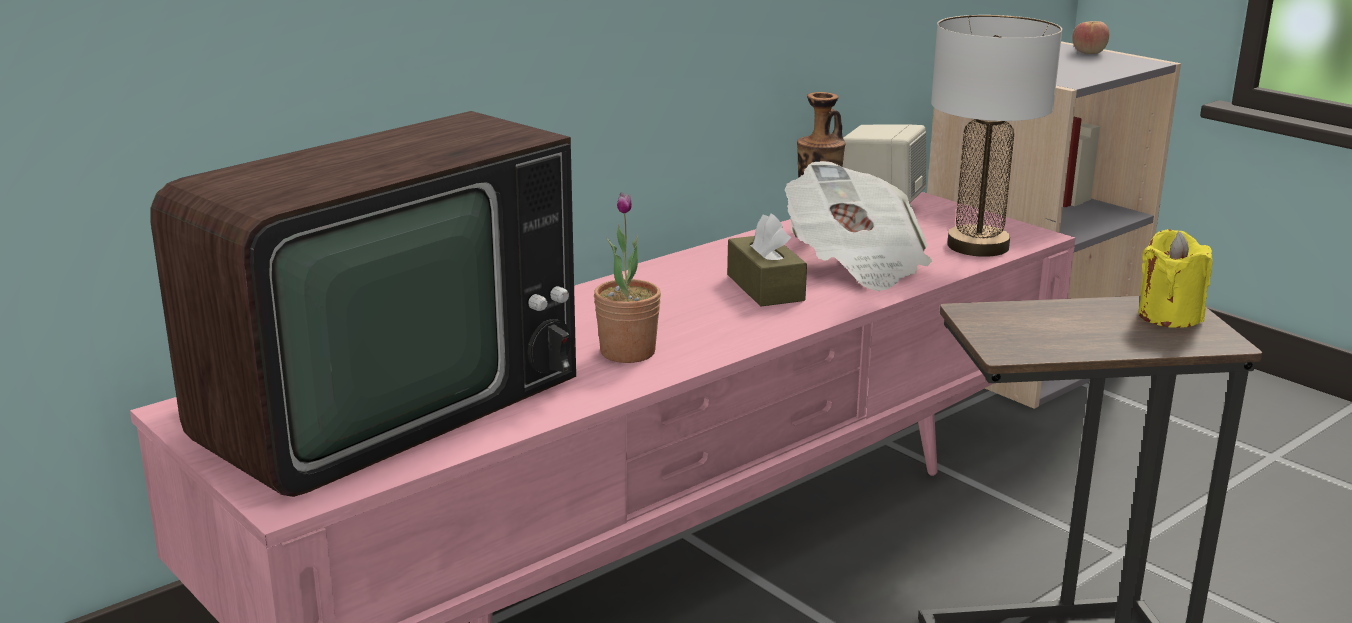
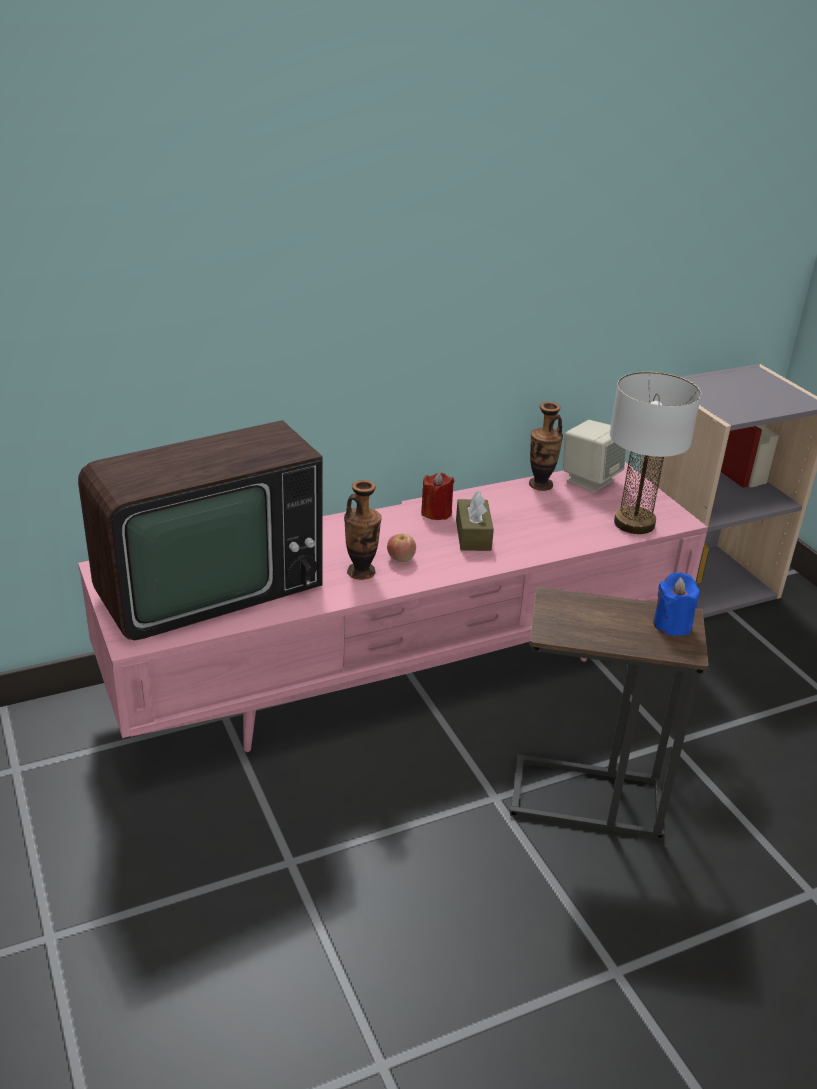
camera: 15 degrees right, 10 degrees up
(627, 352) = (361, 572): potted plant -> vase
(692, 271) = (436, 513): none -> red candle
(855, 264) = (543, 525): newspaper -> none
(1088, 52) = (775, 384): apple -> apple (401, 558)
(1169, 316) = (672, 625): yellow candle -> blue candle

